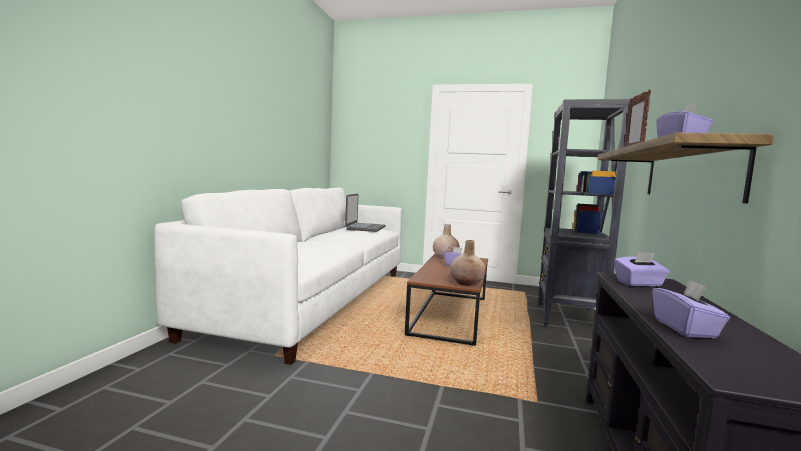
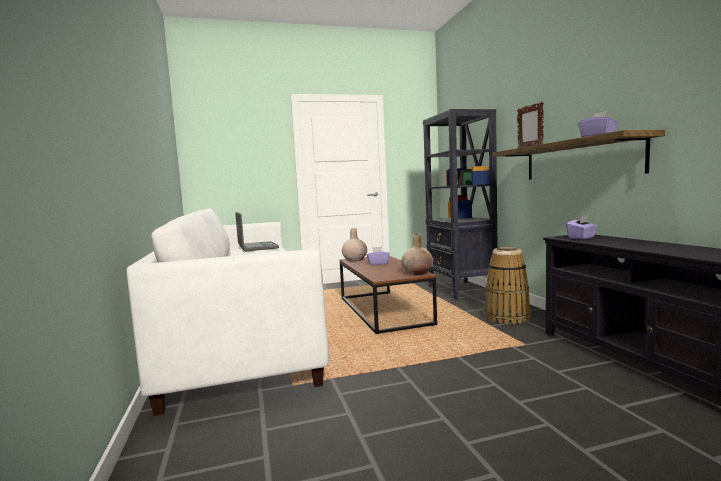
camera: 30 degrees left, 0 degrees up
(571, 364) = (507, 317): none -> basket
(685, 328) = (666, 250): purple tissue box -> none

